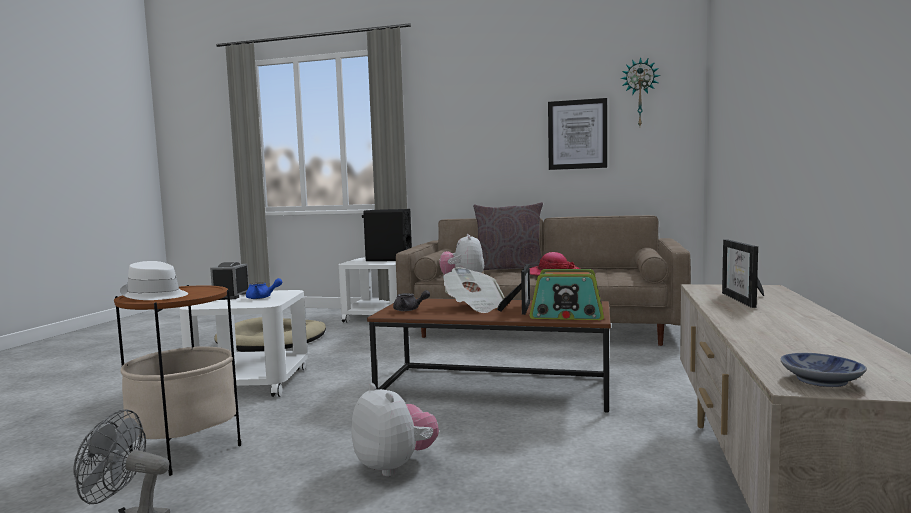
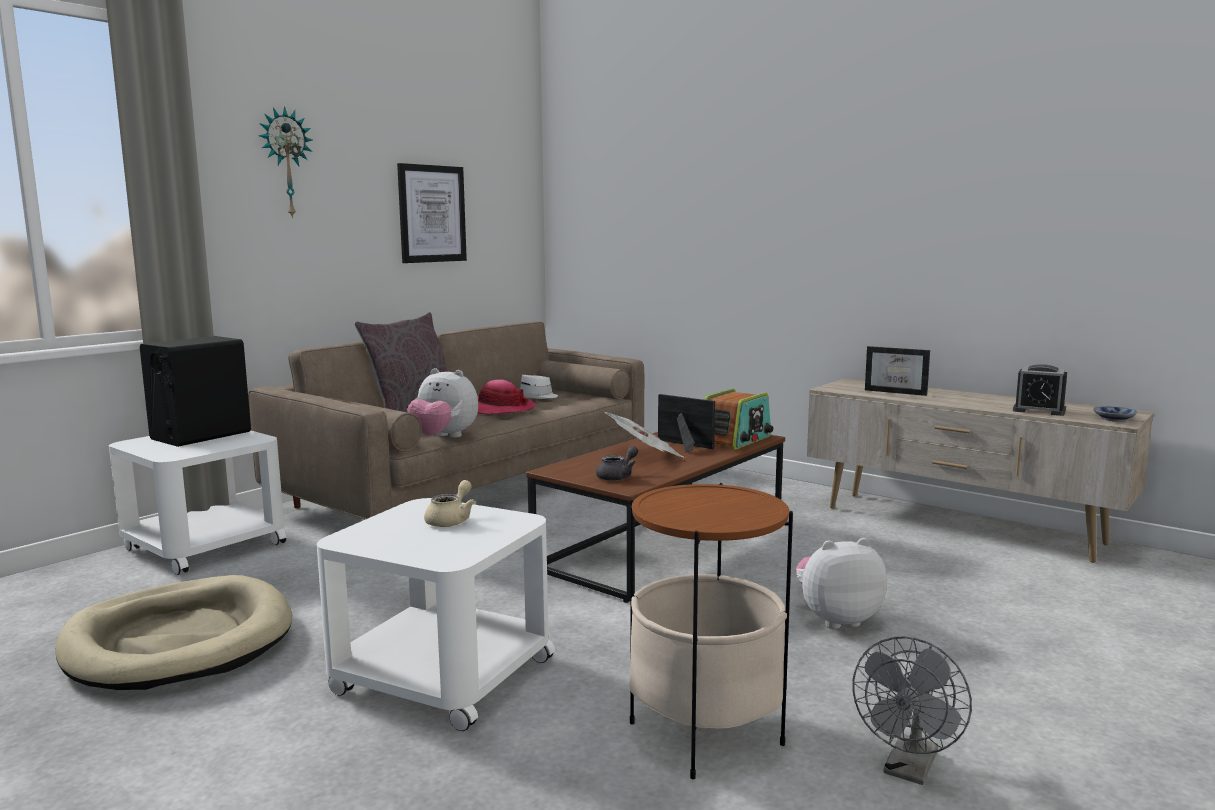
camera: 65 degrees left, 5 degrees up
(155, 295) = (720, 512): white hat -> white hat (537, 397)
(231, 296) = (387, 537): alarm clock -> alarm clock (1039, 410)
(262, 297) = (451, 520): blue teapot -> beige teapot
(640, 93) = (491, 165): wall clock -> wall clock (285, 163)

